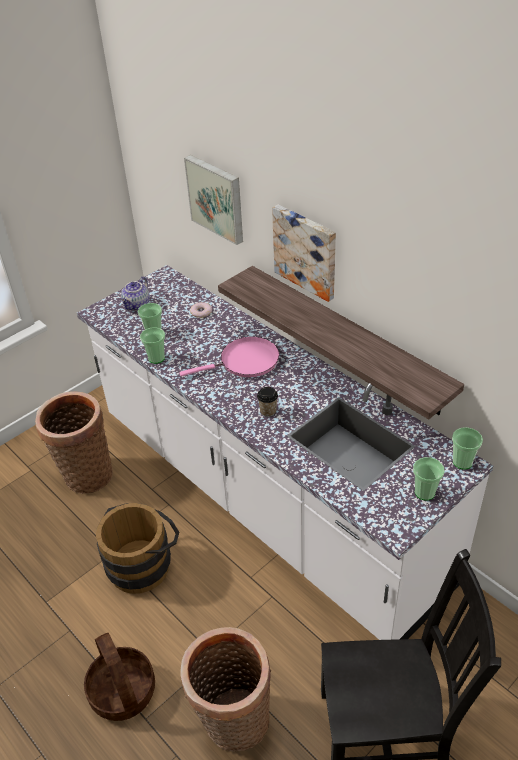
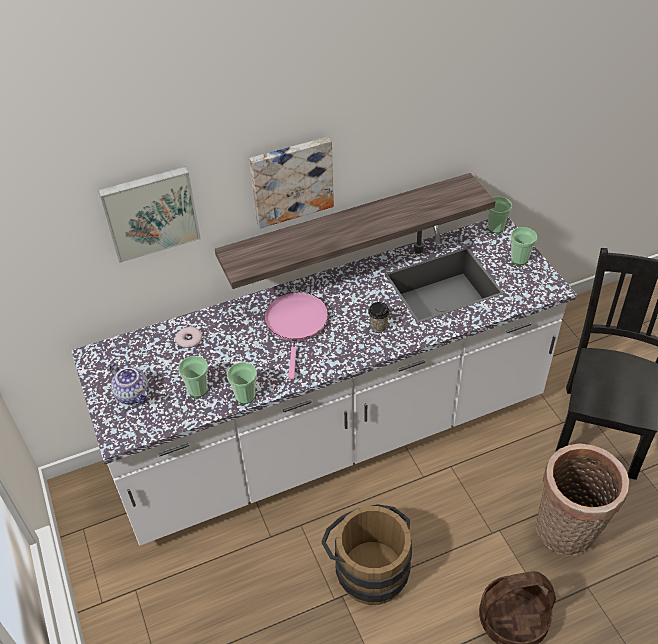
camera: 70 degrees left, 5 degrees up
(85, 474) = (210, 603): basket -> none

